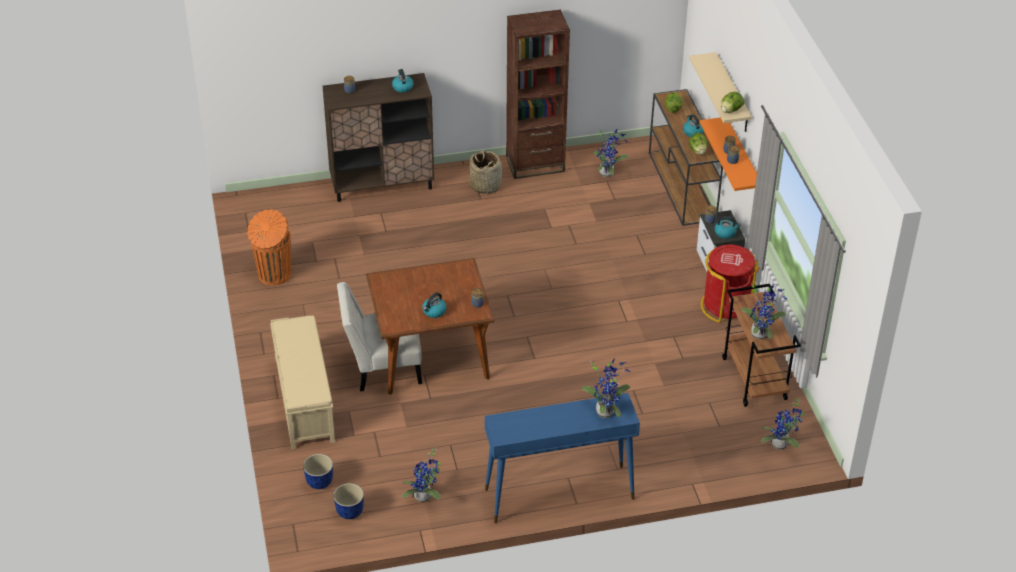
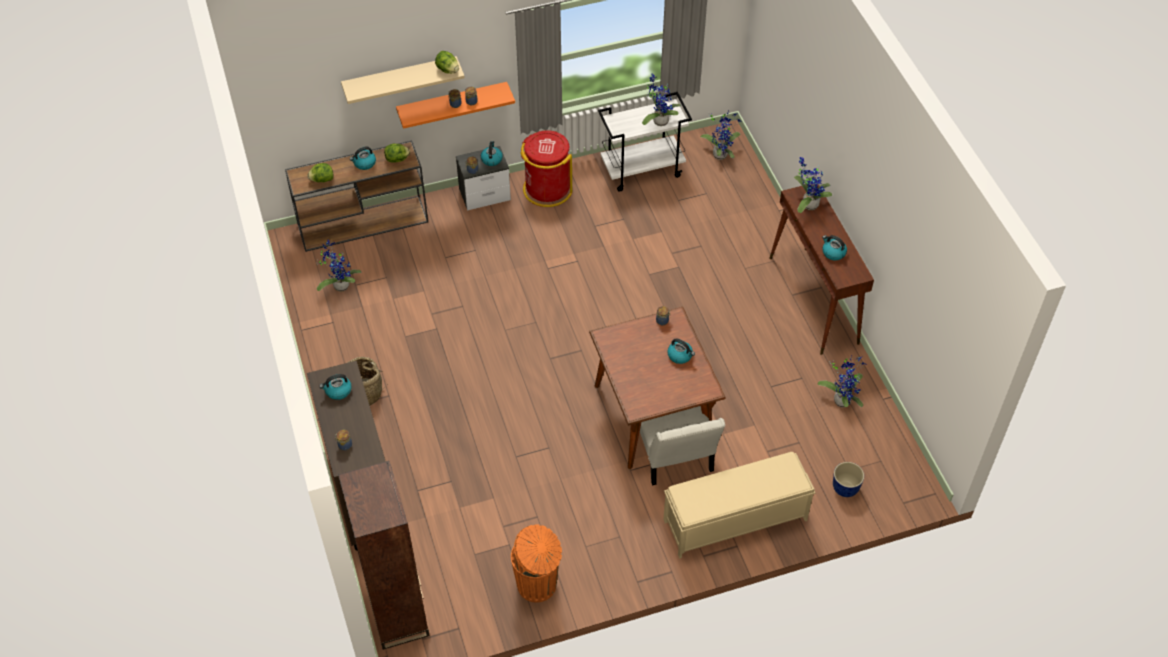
camera: 95 degrees left, 10 degrees up
(349, 512) = (876, 457): planter -> none
(534, 420) = (833, 253): none -> kettle
(535, 164) = (325, 349): brown bookcase -> brown bookcase (398, 612)
(558, 494) = (813, 300): blue console table -> brown console table
(755, 379) = (643, 170): brown cart -> white cart

